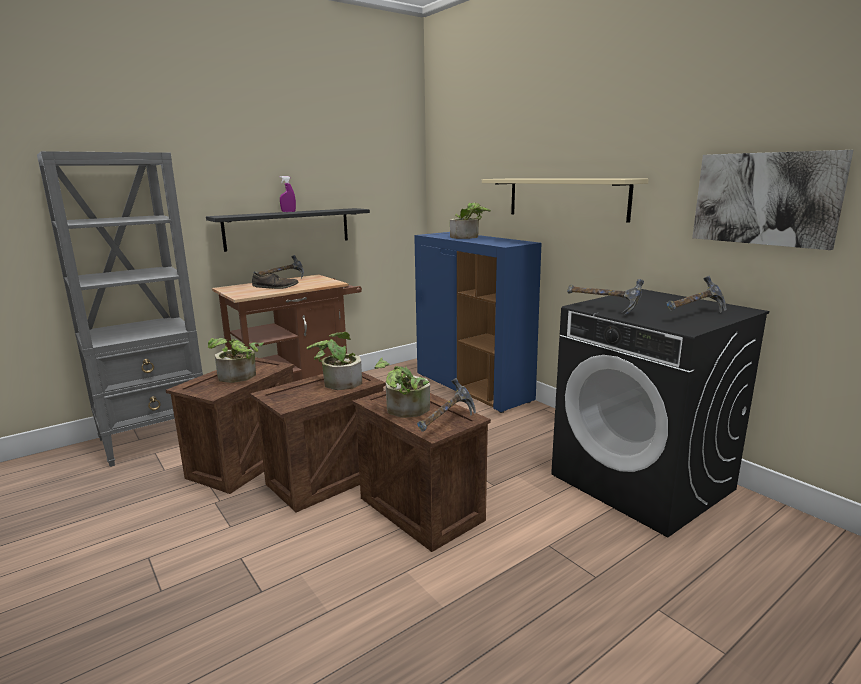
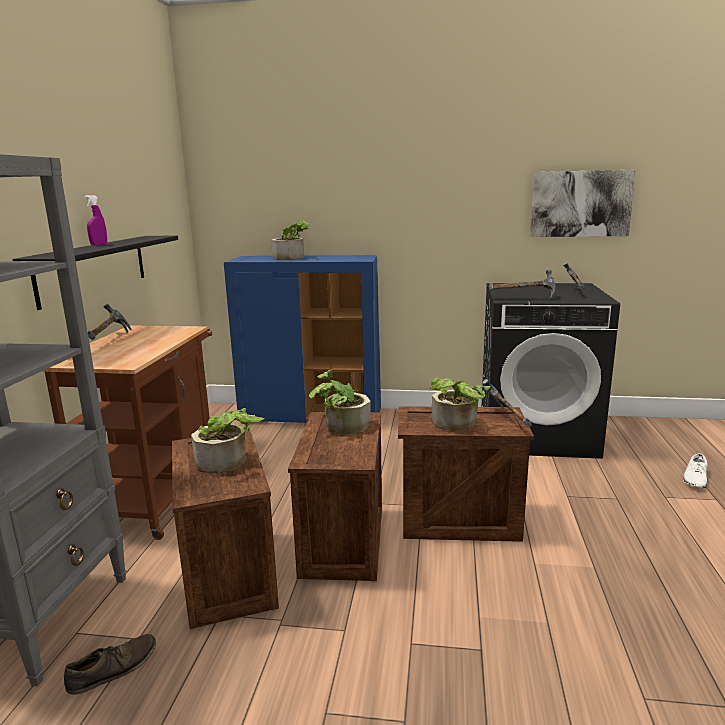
camera: 45 degrees left, 0 degrees up
(275, 287) = (133, 347): brown shoe -> brown shoe (113, 669)
(566, 198) = (399, 211): beige shelf -> none
(750, 620) = (695, 478): none -> white shoe

